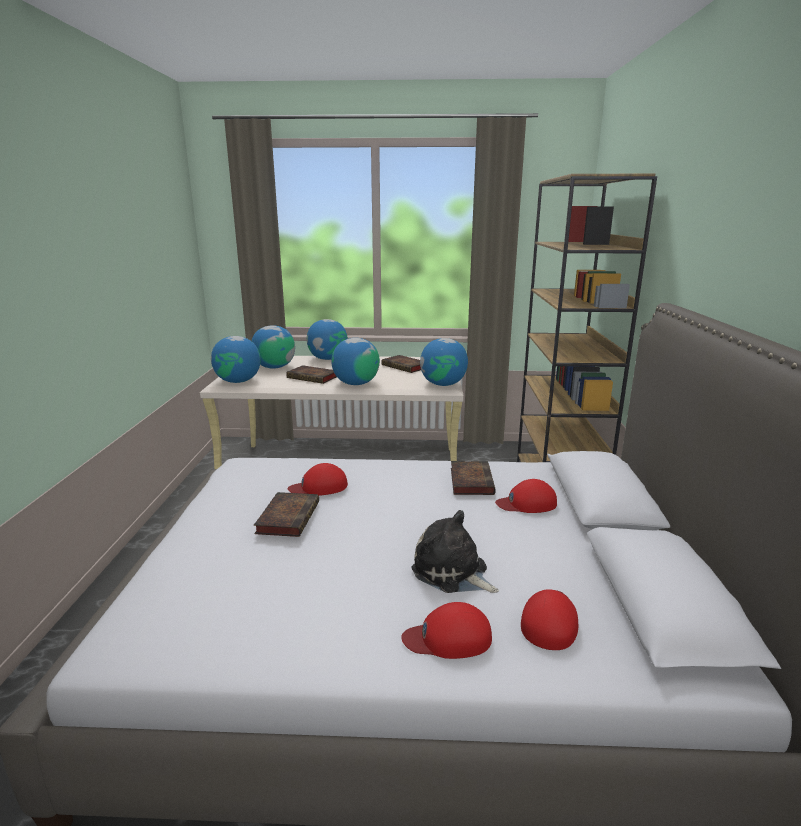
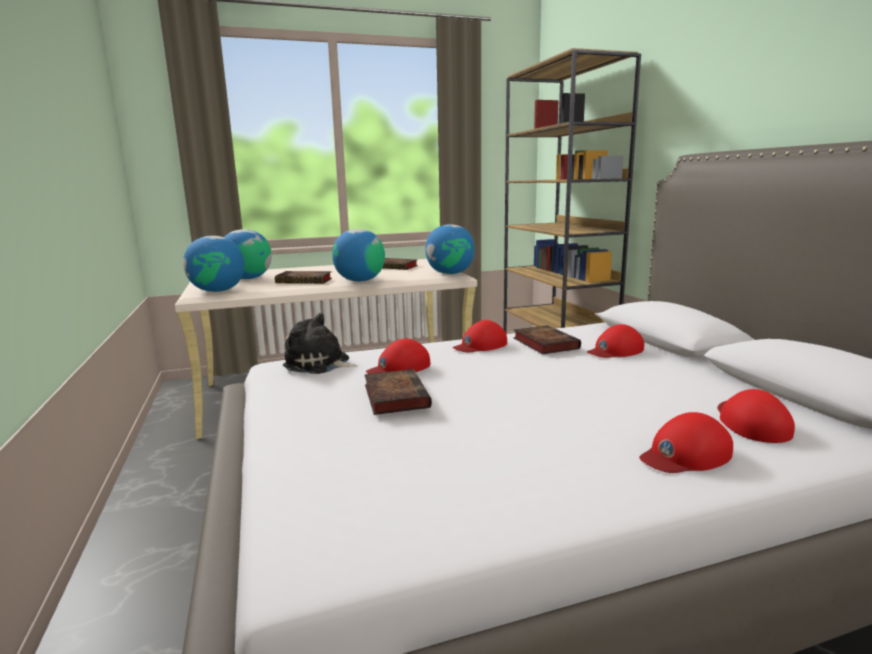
camera: 20 degrees left, 5 degrees down
(328, 359) = (301, 269): globe -> none
(412, 472) = (480, 345): none -> red cap
(452, 572) = (619, 408): plush toy -> plush toy (320, 364)

